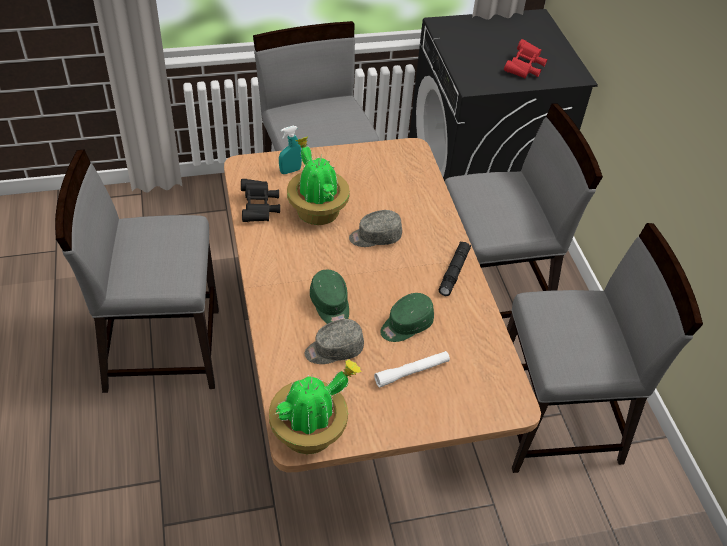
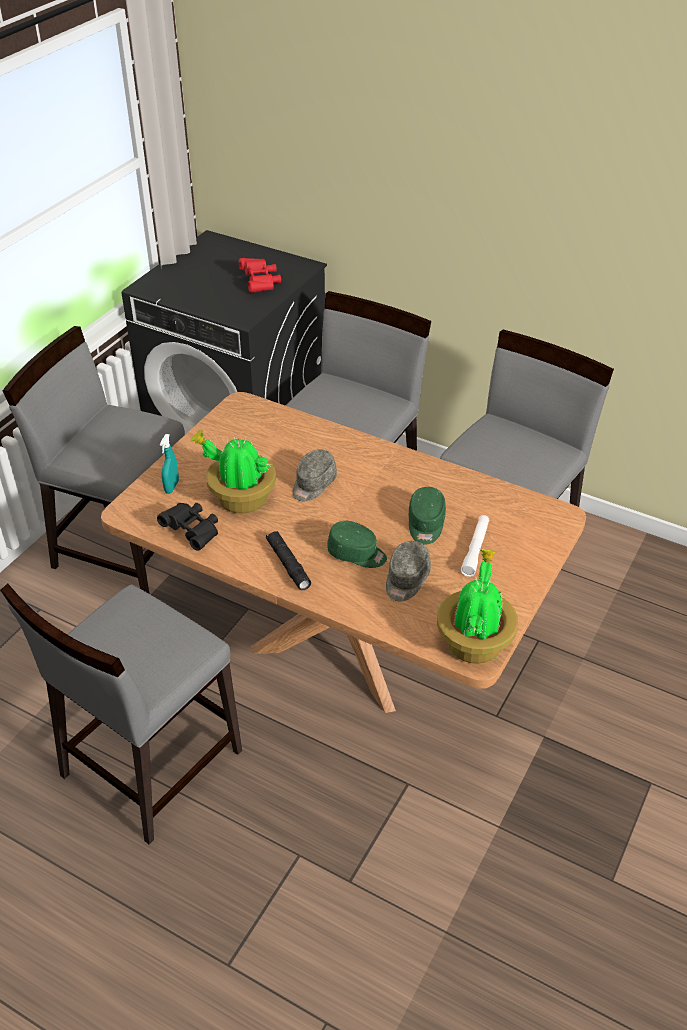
camera: 45 degrees left, 5 degrees down
(454, 272) = (401, 465): black flashlight -> black flashlight (288, 564)

